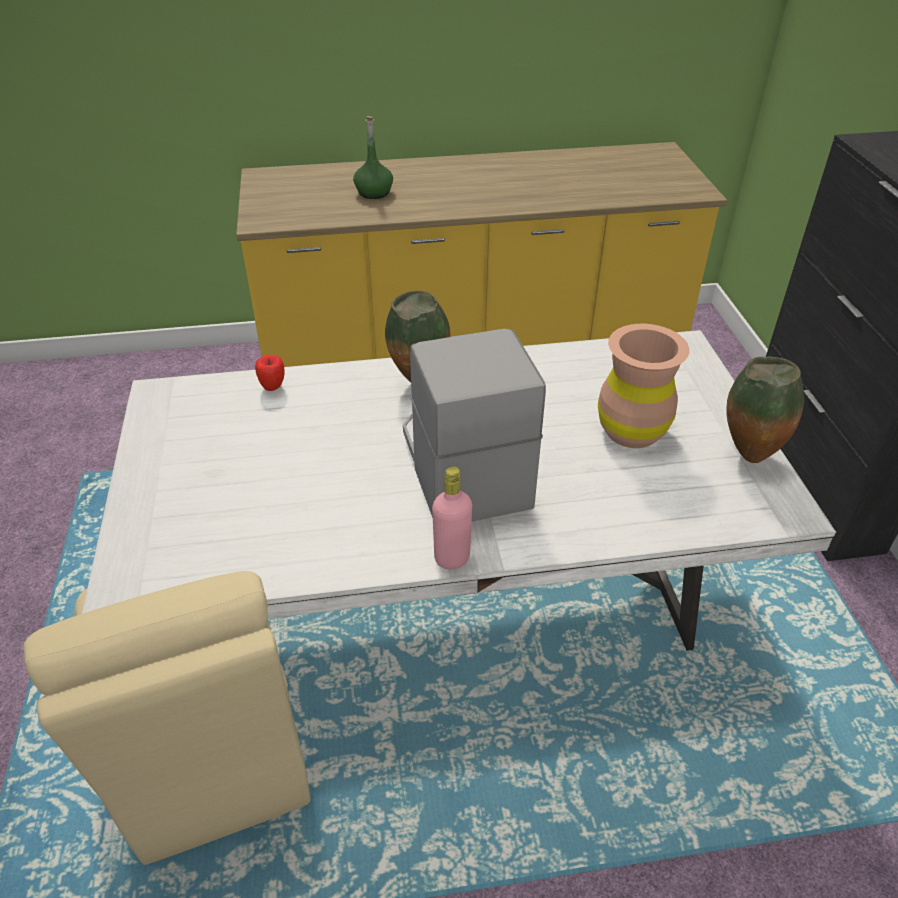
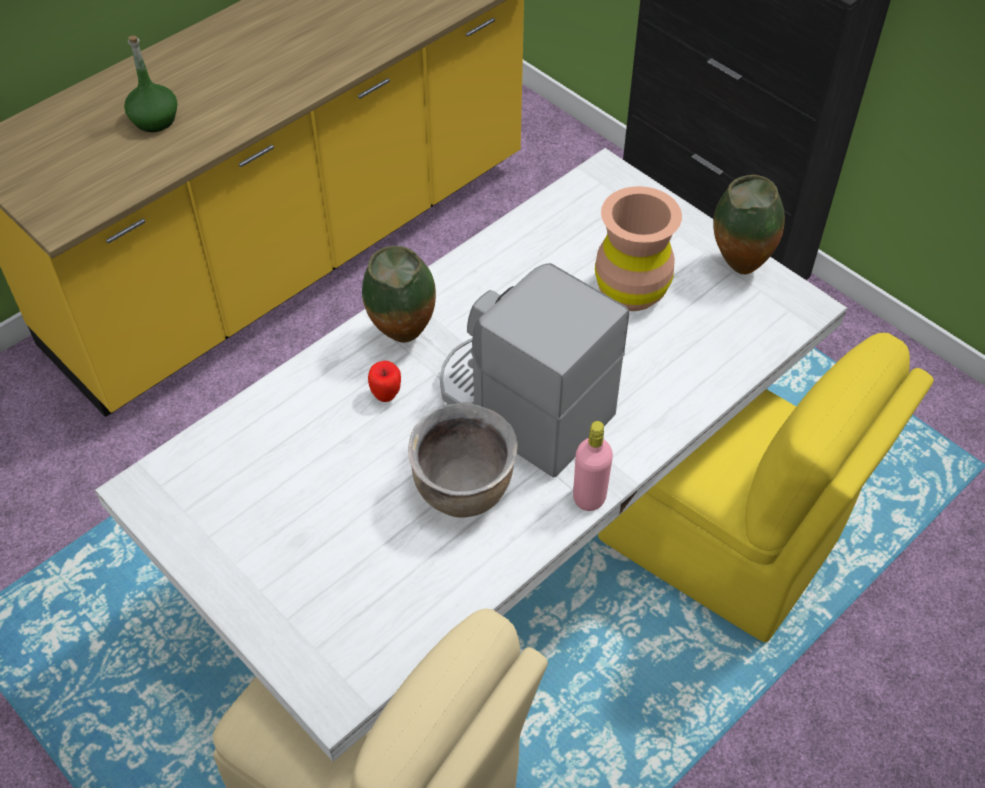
camera: 35 degrees left, 10 degrees up
(273, 387) = (260, 418): apple -> apple (386, 395)
(359, 502) = (464, 491): none -> brown cooking pot
(641, 721) = (723, 543): none -> yellow chair

